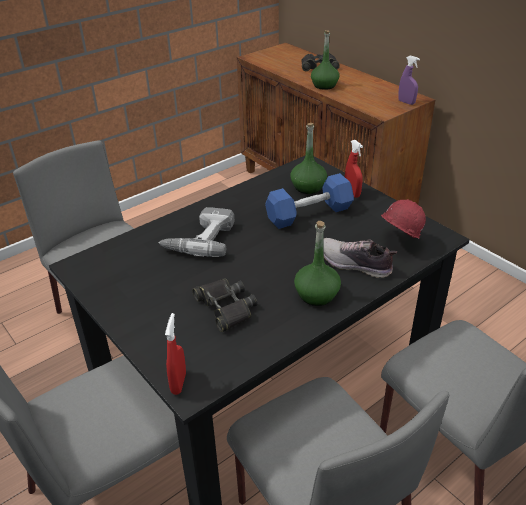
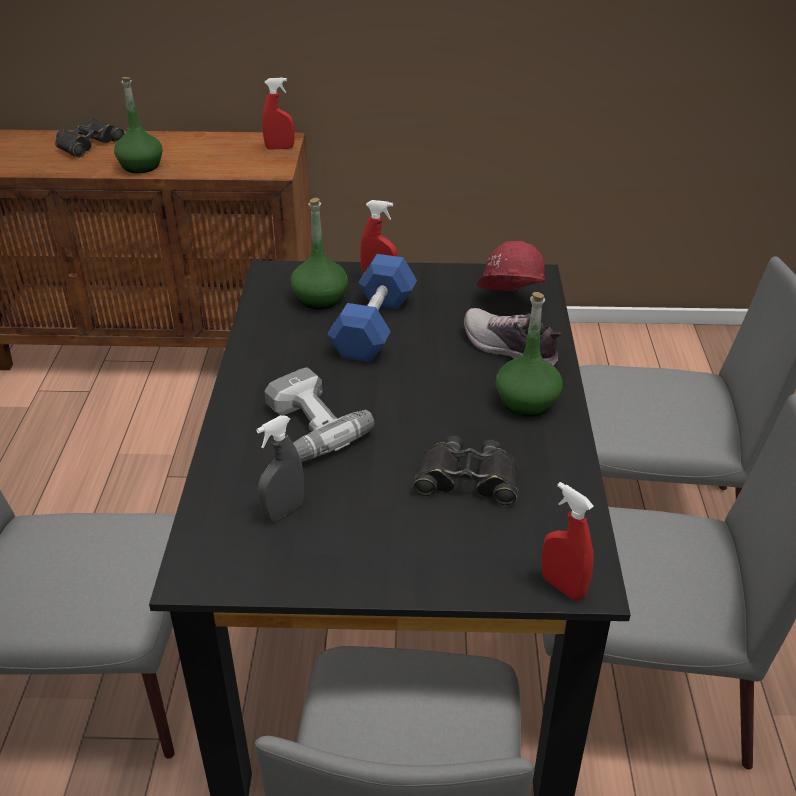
camera: 50 degrees left, 0 degrees up
(139, 266) = (283, 511): none -> grey spray bottle
(355, 265) = (509, 349): shoe -> shoe turned 60 degrees clockwise
(406, 102) = (280, 148): purple spray bottle -> red spray bottle

